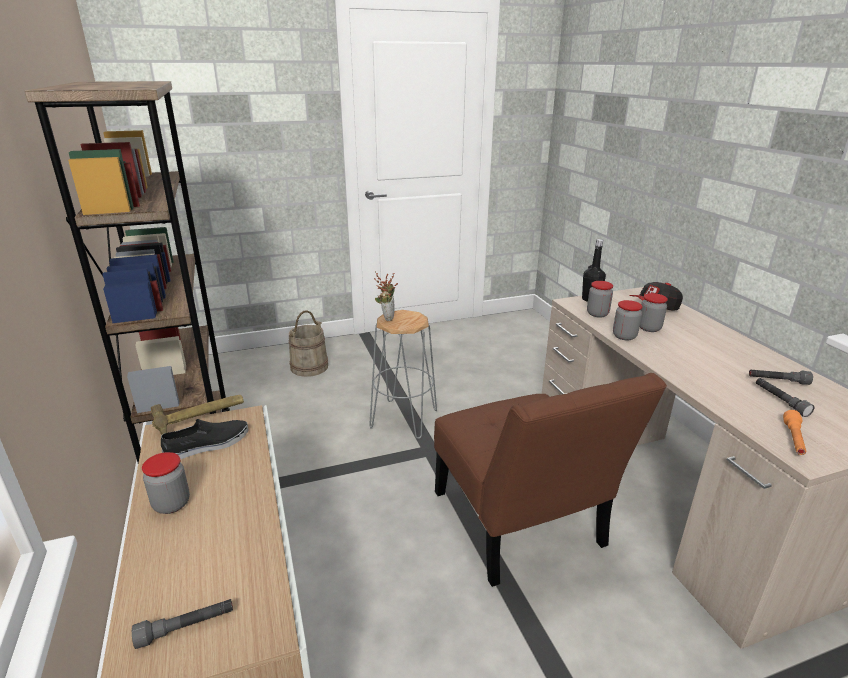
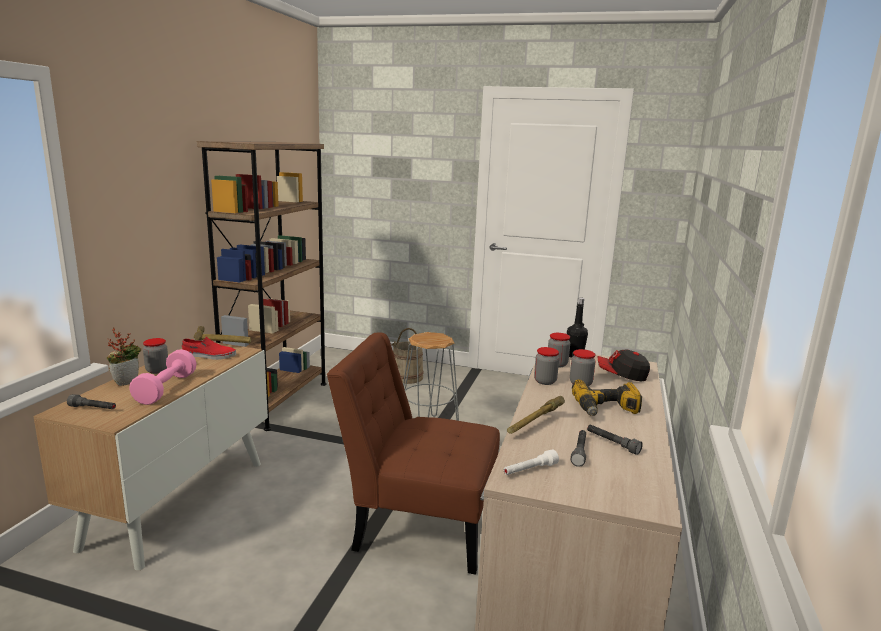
camera: 35 degrees right, 10 degrees down
(208, 445) = (209, 355): black shoe -> red shoe
(243, 528) = (166, 389): none -> pink dumbbell
(386, 317) = (422, 334): potted plant -> potted plant (127, 382)
(521, 526) = (418, 523): brown chair -> brown chair turned 90 degrees clockwise
(709, 391) = (532, 427): none -> hammer
(711, 348) = (606, 409): none -> power drill
(793, 439) = (529, 470): orange flashlight -> white flashlight

